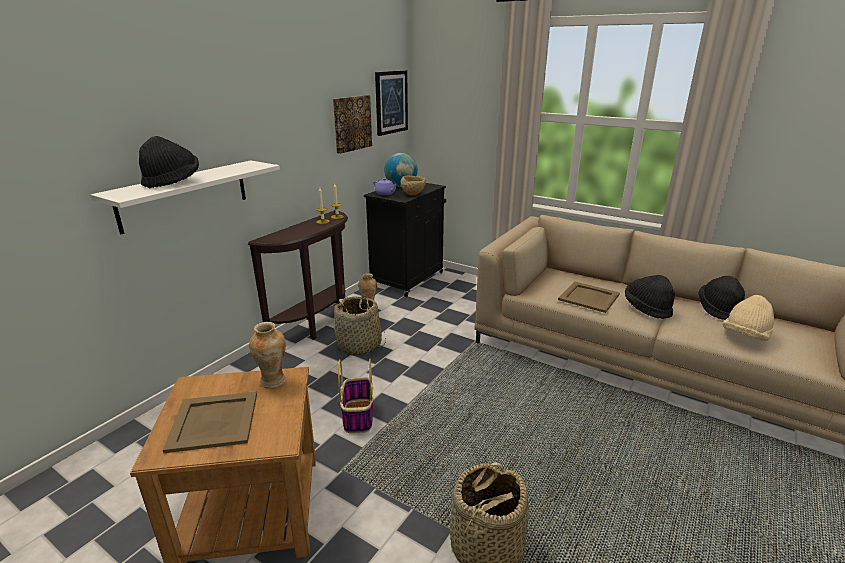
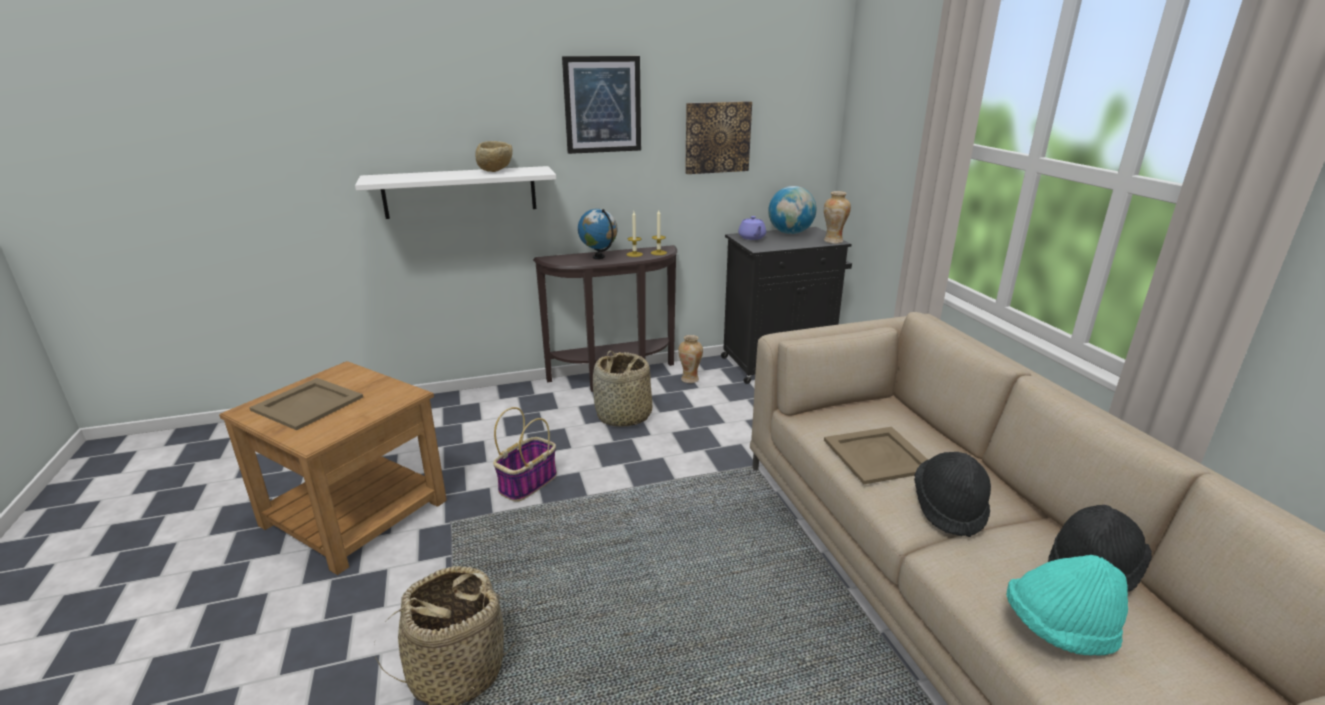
camera: 40 degrees right, 0 degrees up
(172, 182) = (432, 175): black hat -> none
(273, 381) = (389, 392): vase -> vase (833, 241)
(301, 229) = (599, 257): none -> globe
(391, 102) = (799, 114): picture -> picture (602, 105)
(413, 194) = (784, 245): beige bowl -> beige bowl (495, 171)
(745, 336) = (1058, 629): beige hat -> turquoise hat

